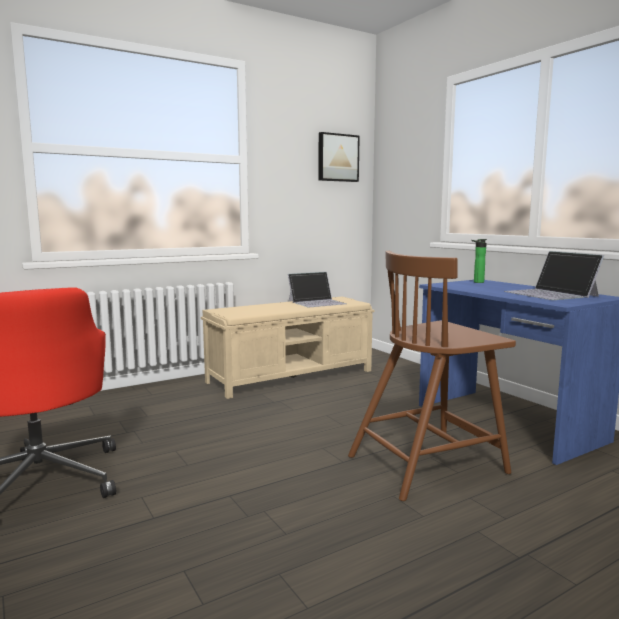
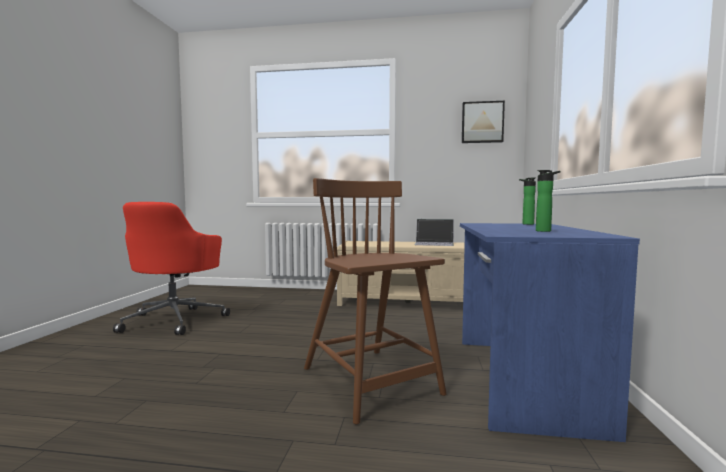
camera: 40 degrees right, 5 degrees down
(429, 463) = (371, 382): brown chair -> brown chair turned 45 degrees clockwise
(551, 294) = (546, 231): laptop -> bottle

